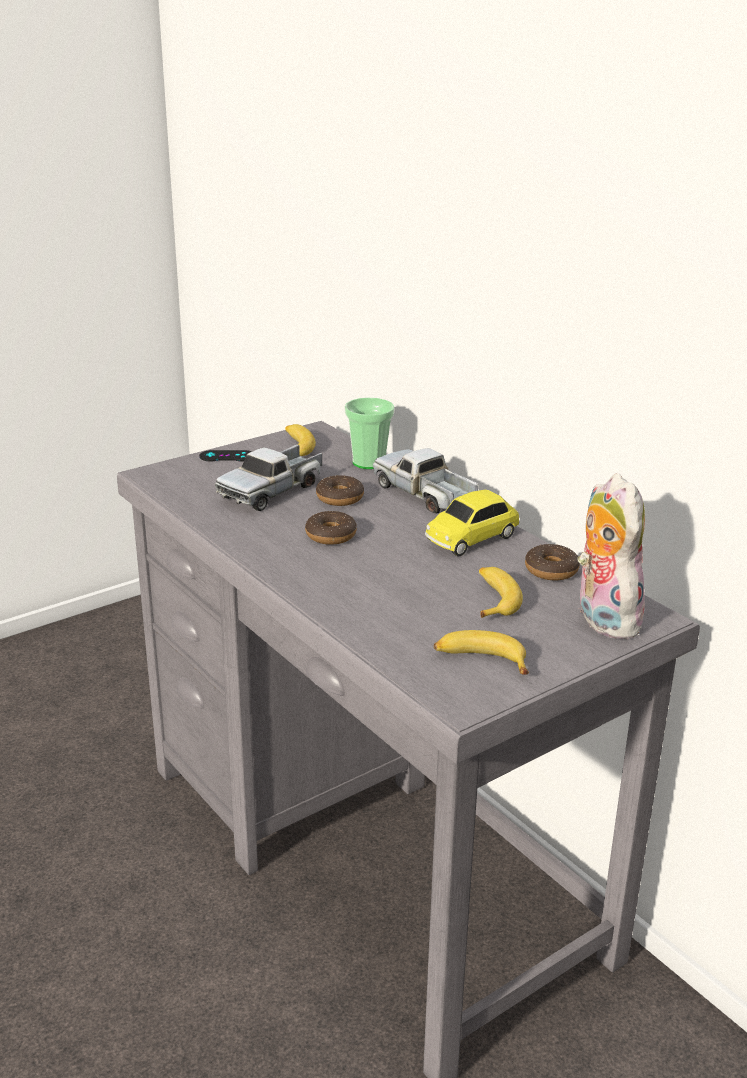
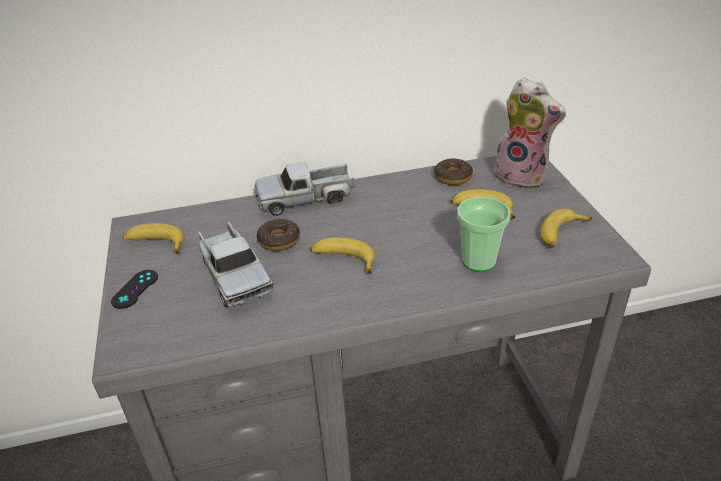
camera: 65 degrees left, 10 degrees up
(331, 535) = (343, 260): donut -> banana
(369, 462) = (225, 211): cup -> cup (478, 261)
(472, 538) = (390, 195): toy car -> none
(601, 618) = (522, 176): plush toy -> plush toy turned 150 degrees counterclockwise

